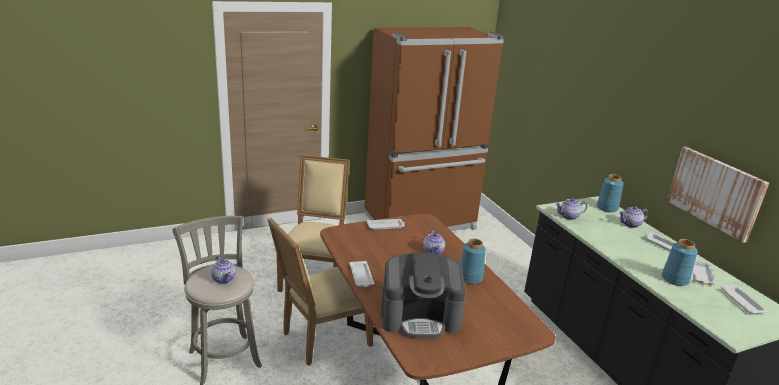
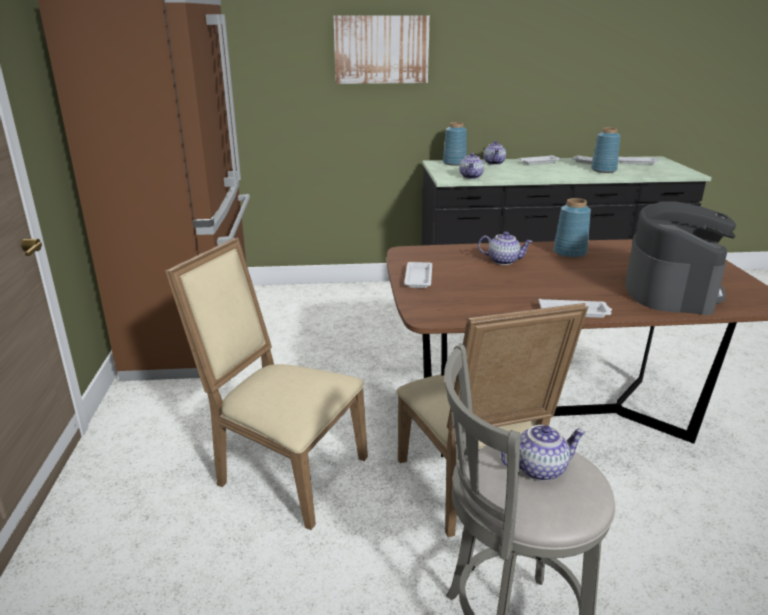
camera: 70 degrees left, 0 degrees up
(715, 192) = (555, 91): picture -> picture (381, 49)

